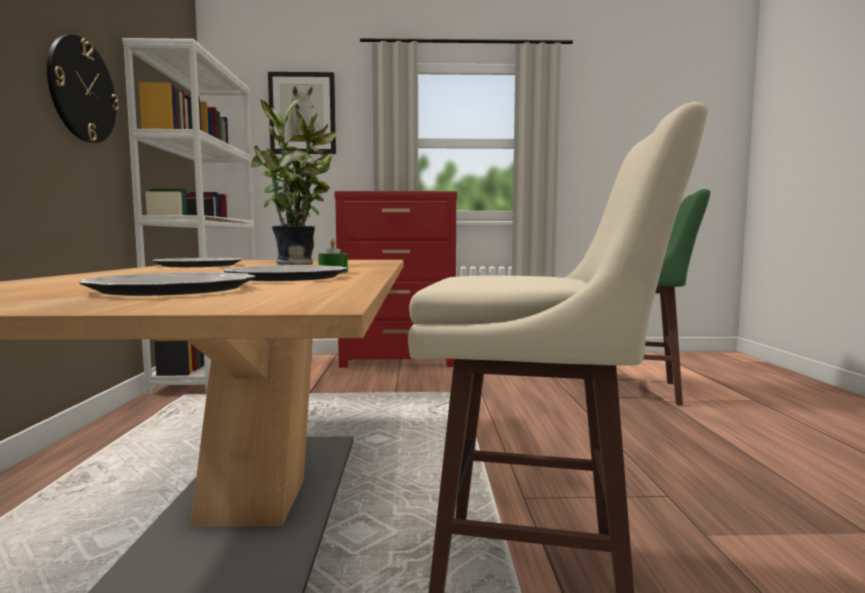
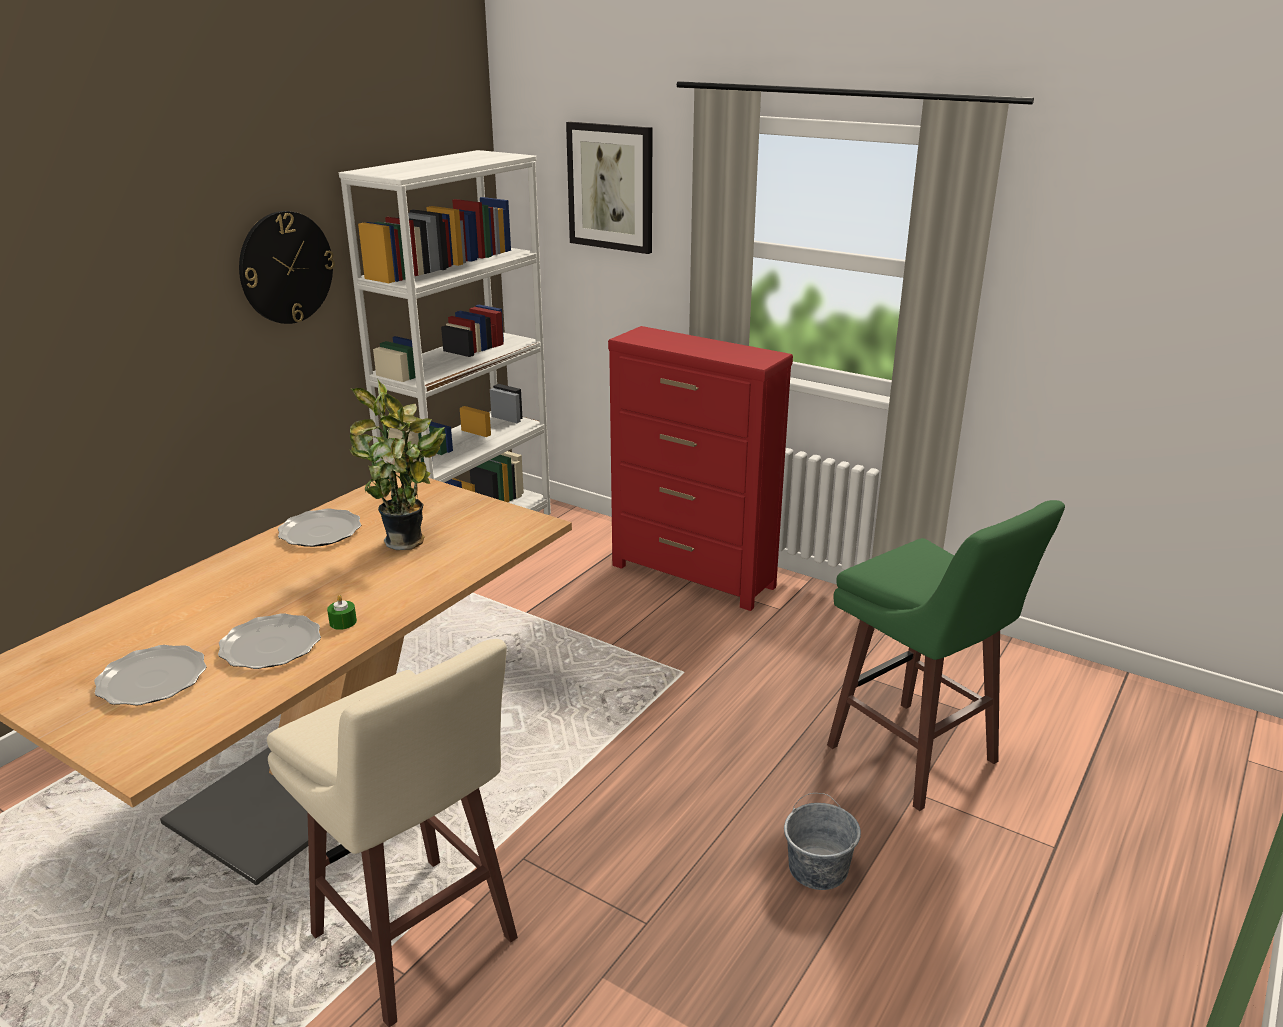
camera: 35 degrees right, 20 degrees up
(691, 438) = (817, 868): none -> grey bucket

